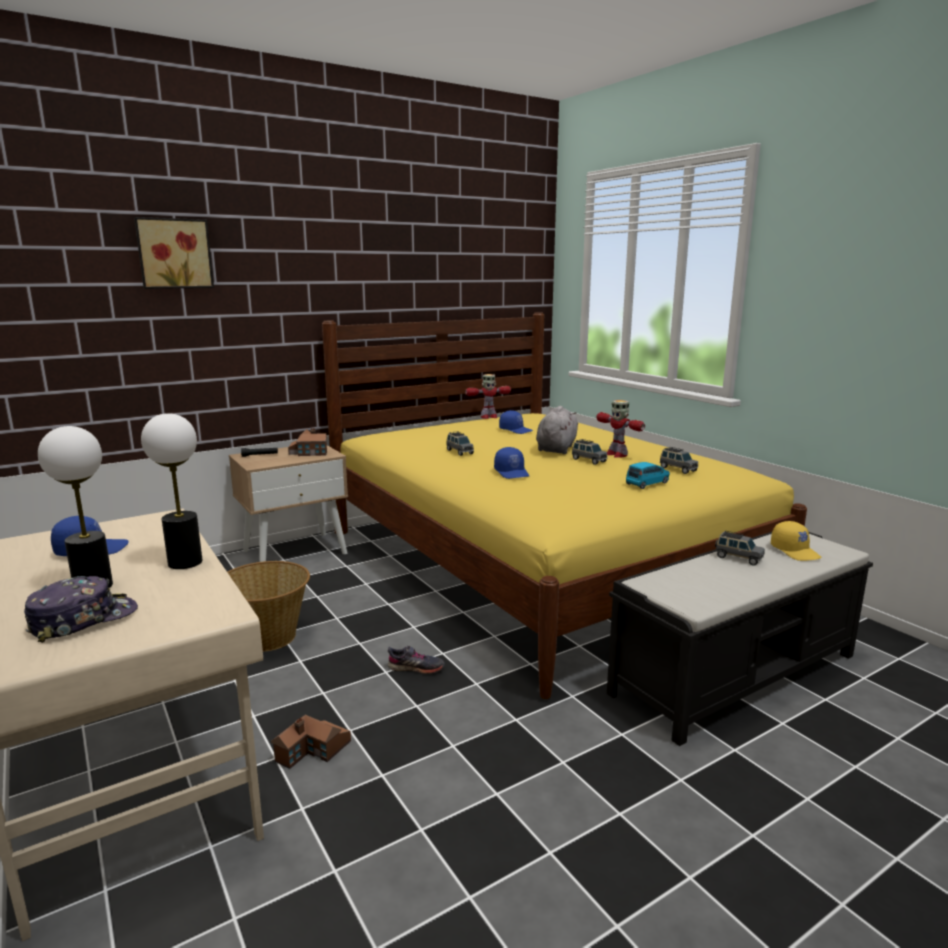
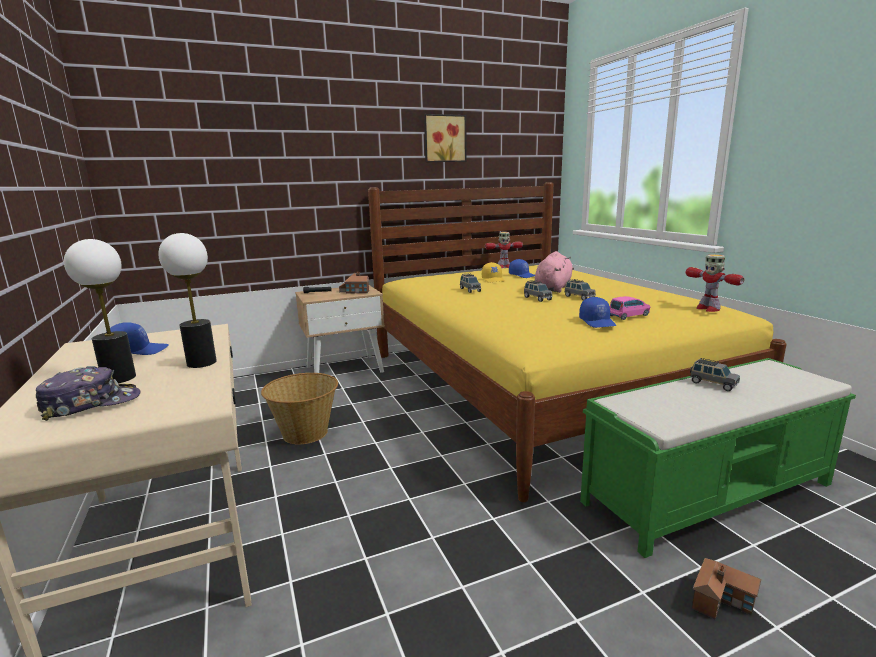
camera: 10 degrees right, 0 degrees up
(174, 253) = (253, 134): picture -> picture (444, 138)
(313, 750) = (314, 530): toy house -> toy house (724, 598)
(416, 668) = (416, 466): grey shoe -> none
(512, 473) = (509, 305): blue cap -> blue cap (598, 322)
(556, 448) = (553, 288): grey plush toy -> pink plush toy
(616, 454) = (605, 293): toy robot -> toy robot (707, 308)
(647, 483) = (628, 315): blue toy car -> pink toy car
(677, 469) = (659, 305): grey toy car -> grey toy car (537, 298)
(736, 673) = (709, 492): black bench -> green bench
(795, 551) = (772, 380): yellow cap -> yellow cap (493, 280)

